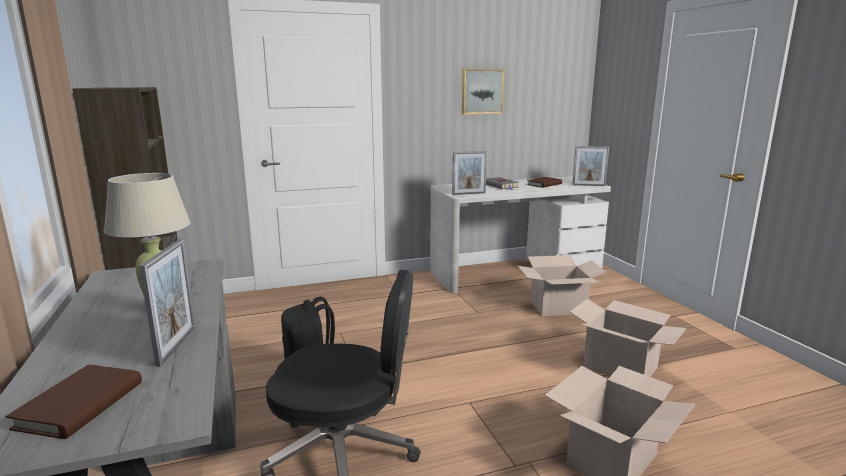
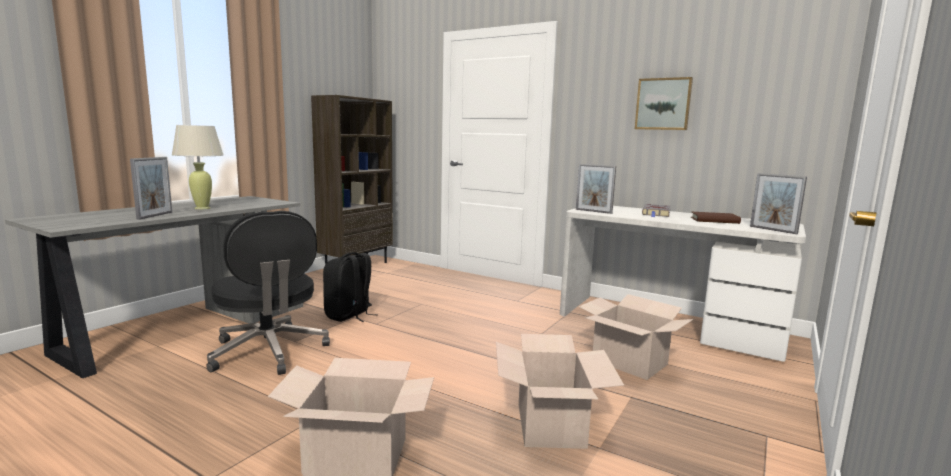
camera: 50 degrees right, 5 degrees down
(80, 405) = (79, 218): brown book -> none
(177, 345) = (155, 215): picture frame -> picture frame turned 45 degrees counterclockwise

